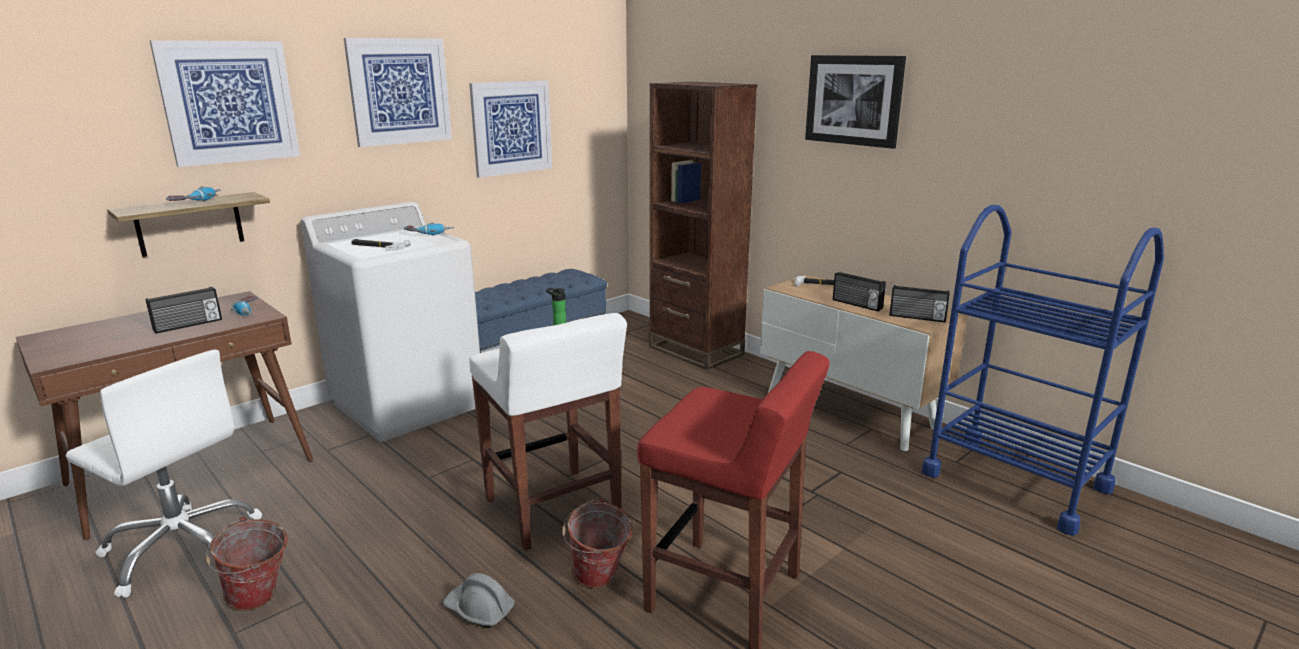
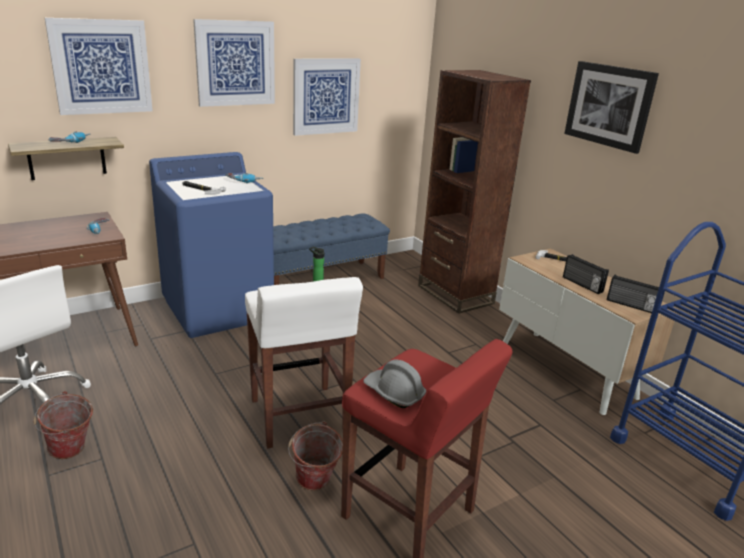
camera: 10 degrees right, 5 degrees up
(188, 325) = (55, 237): radio -> none
(408, 404) = (218, 309): white washing machine -> blue washing machine
(479, 610) = (219, 491): grey hard hat -> grey hard hat (393, 393)

